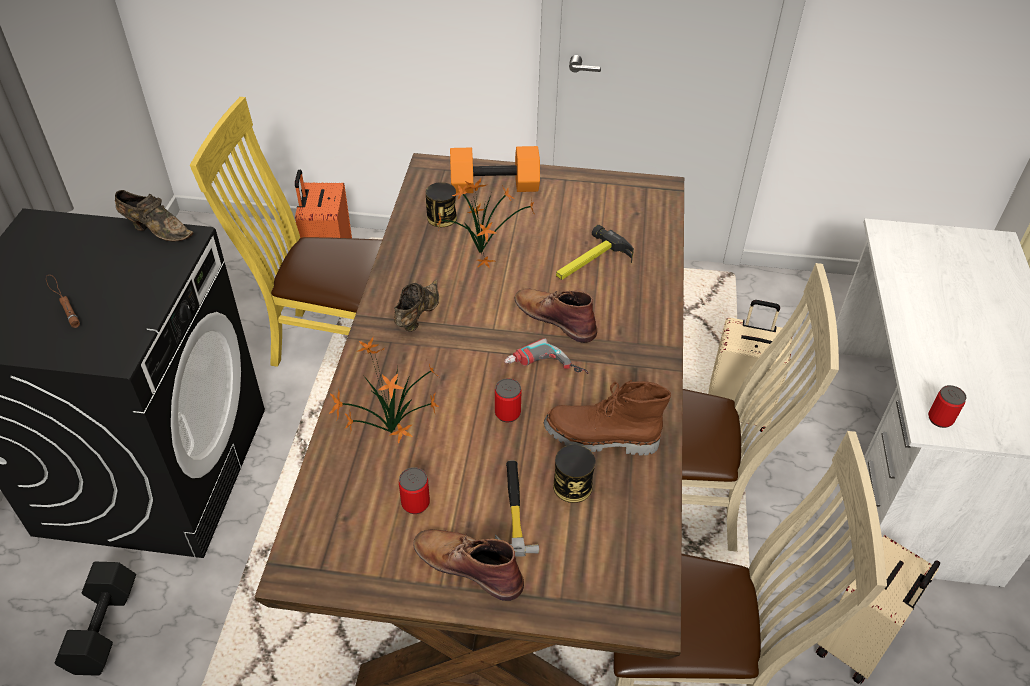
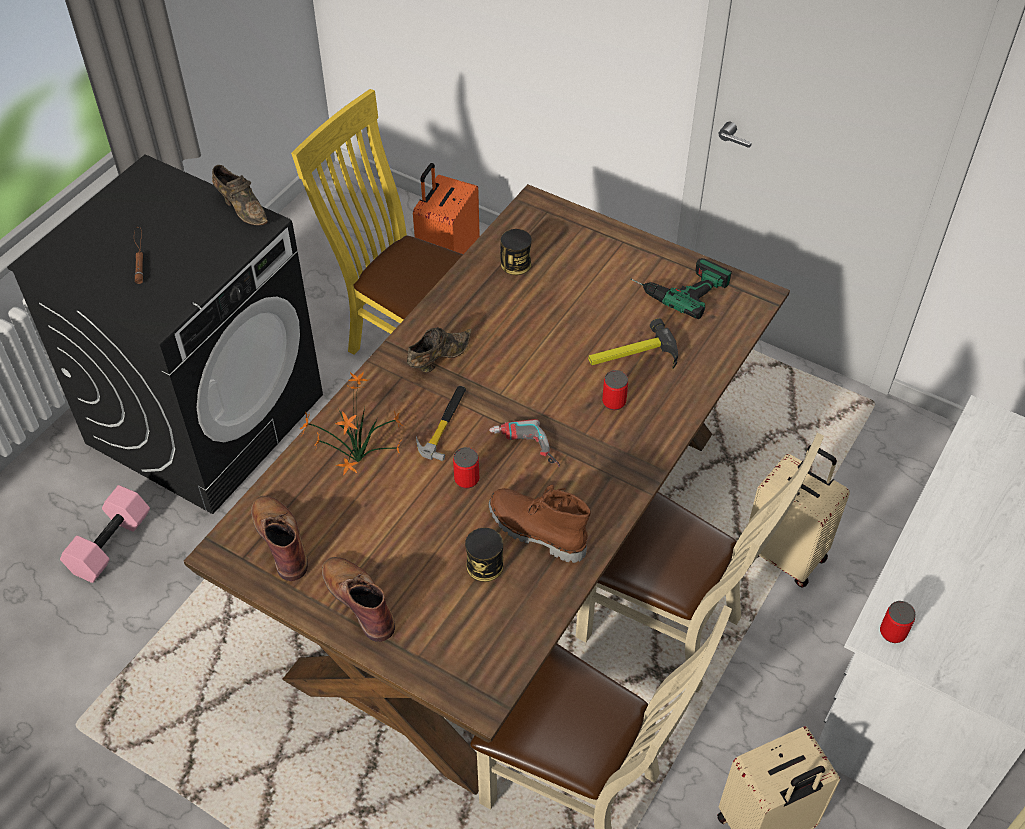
camera: 25 degrees right, 5 degrees up
(102, 627) = (110, 543): black dumbbell -> pink dumbbell
(415, 503) = (345, 531): can -> can (614, 402)
(481, 252) = (532, 312): potted plant -> none
(495, 185) = (587, 243): orange dumbbell -> none
(514, 508) = (423, 566): hammer -> hammer (444, 423)
(555, 317) = (564, 401): brown boot -> brown boot (280, 538)
(593, 198) = (678, 286): none -> power drill

